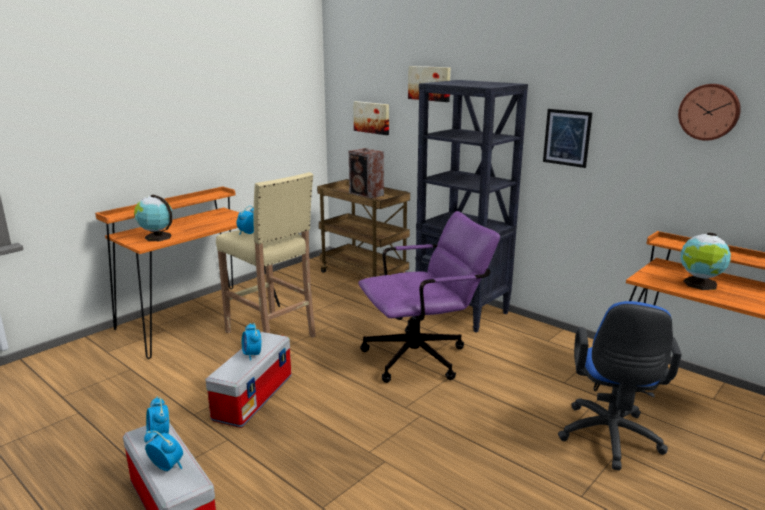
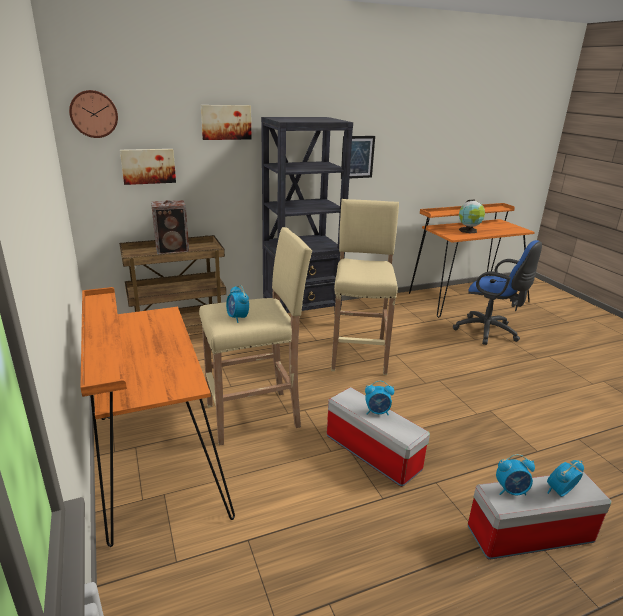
camera: 65 degrees left, 5 degrees up
(156, 237) = (166, 374): globe -> none
(424, 356) = (359, 354): purple office chair -> beige stool
(709, 112) = (440, 128): wall clock -> wall clock (93, 114)

